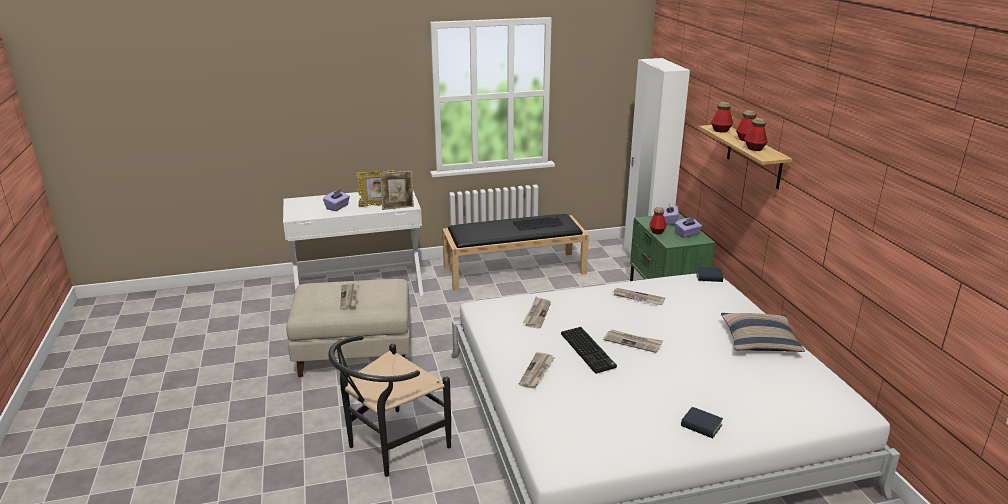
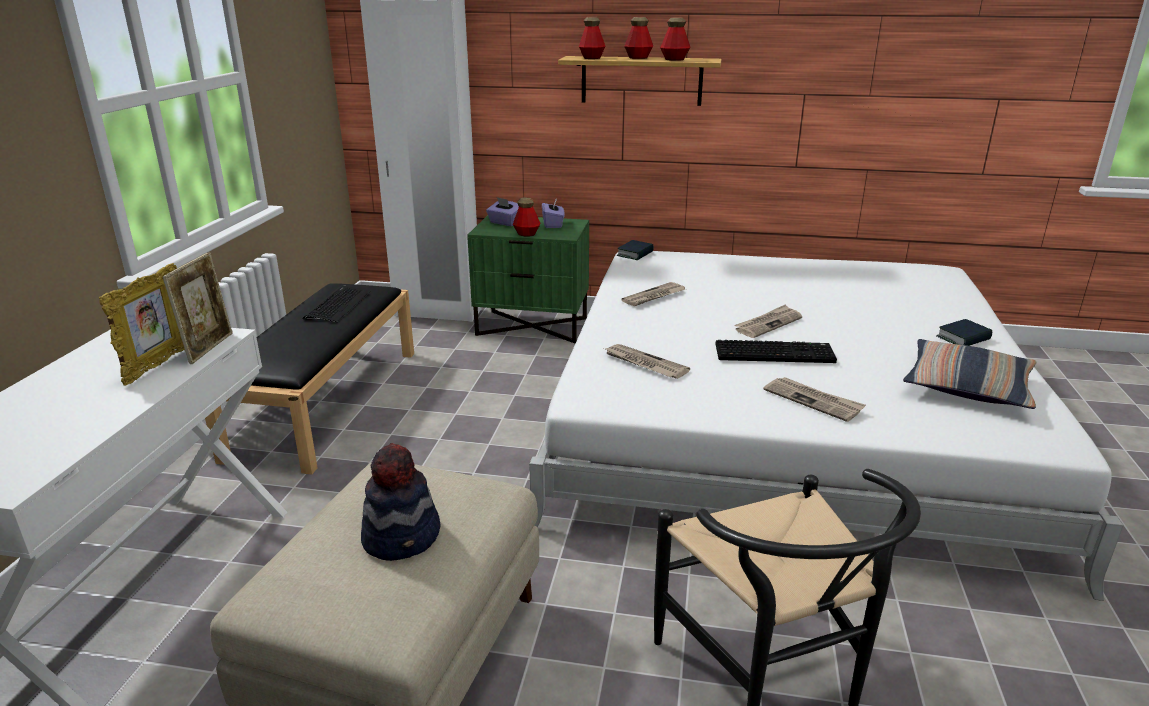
camera: 65 degrees left, 0 degrees up
(337, 207) = (72, 413): purple tissue box -> none
(350, 298) = (403, 536): newspaper -> hat
(759, 340) = (796, 269): pillow -> pillow (967, 386)

